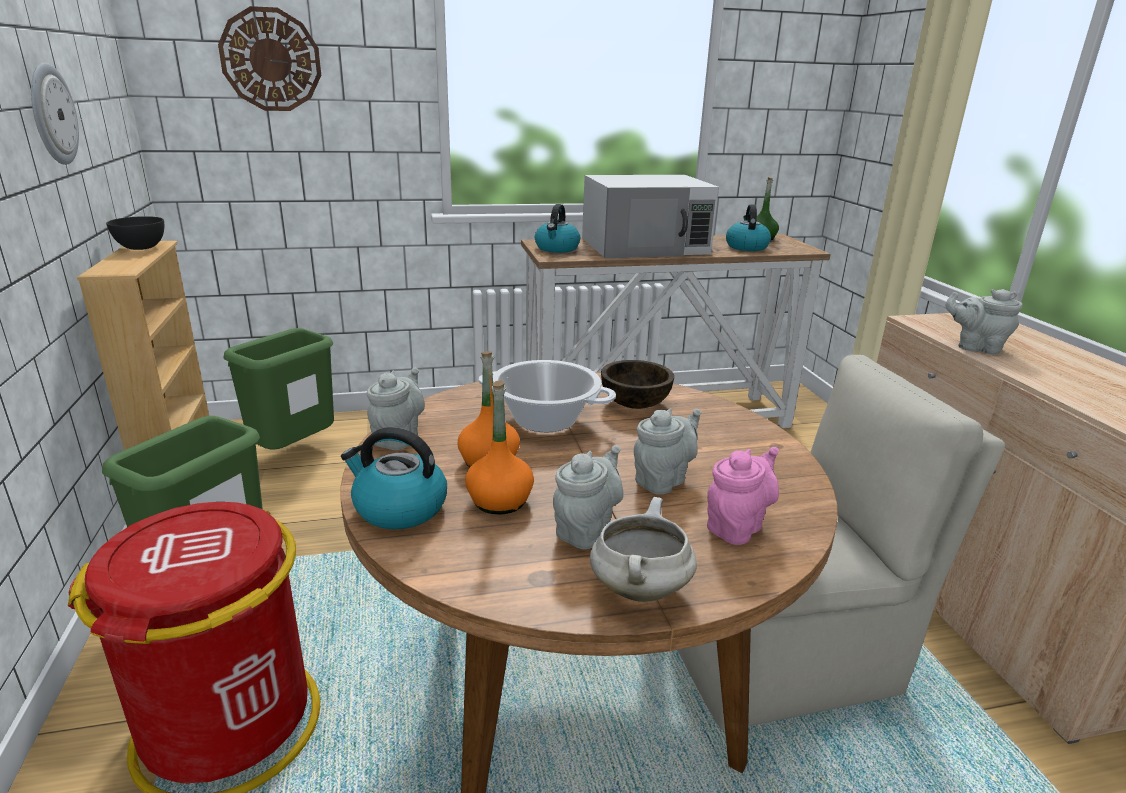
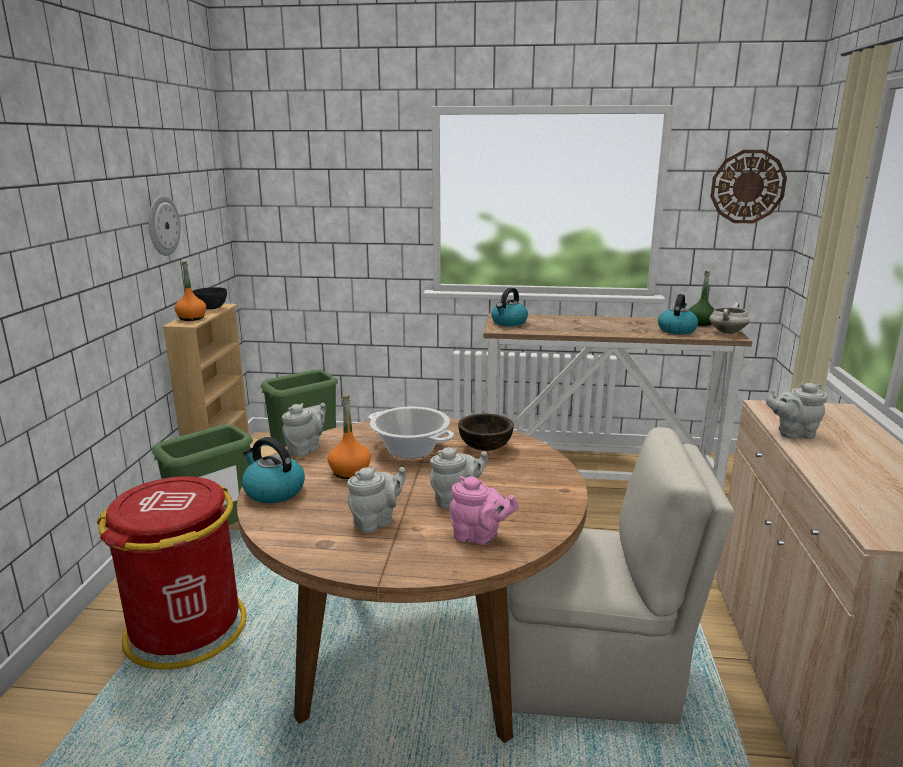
camera: 20 degrees right, 5 degrees down
(271, 60) = (317, 180): wall clock -> wall clock (747, 187)
(499, 501) = (336, 496): orange bottle -> orange bottle (191, 318)
(639, 588) = (378, 560): white cooking pot -> white cooking pot (727, 332)
(645, 246) = (585, 324): white microwave -> none
(737, 526) = (479, 537): pink teapot -> pink teapot turned 45 degrees clockwise
(975, 347) = (792, 433): grey teapot -> grey teapot turned 45 degrees counterclockwise

